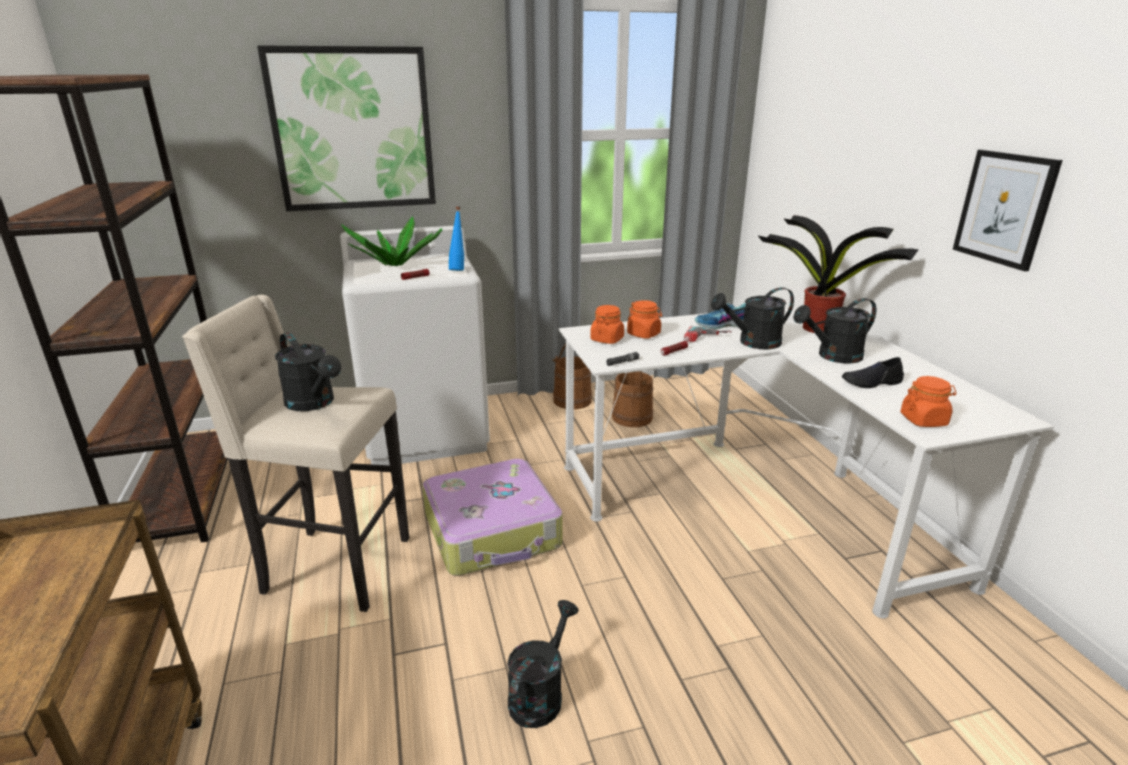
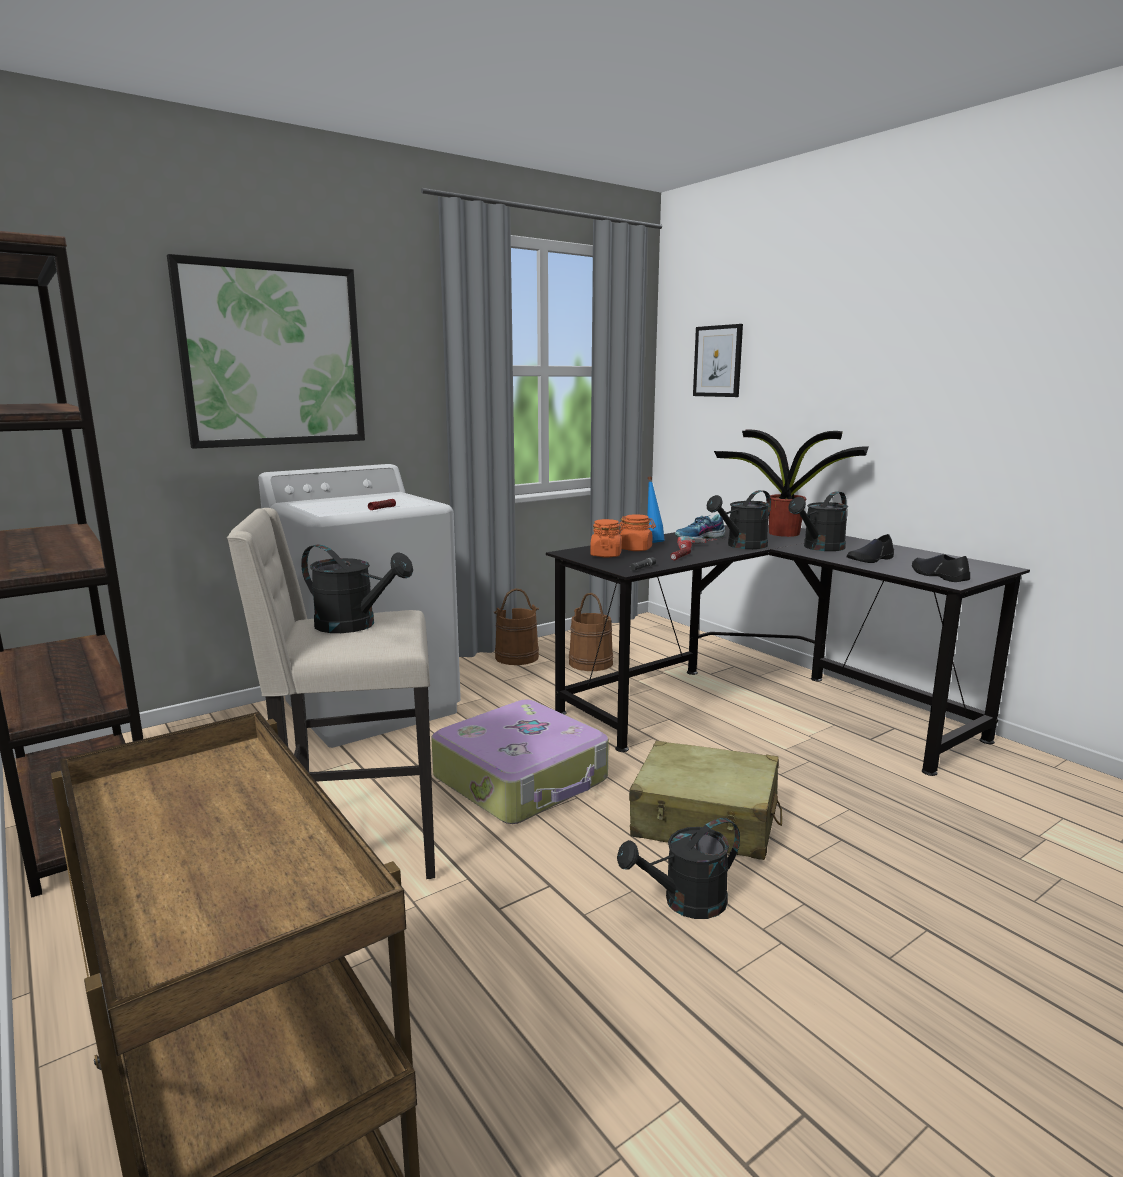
camera: 20 degrees left, 10 degrees down
(395, 265) = (340, 502): potted plant -> none
(458, 270) = (421, 501): blue bottle -> blue bottle (653, 542)
(540, 693) = (685, 903): black watering can -> black watering can turned 120 degrees counterclockwise
(617, 612) = (705, 820): none -> beige suitcase
(757, 496) = (759, 707): white desk -> black desk
(923, 420) = (938, 575): orange jar -> black shoe
(1004, 208) = (944, 398): picture -> picture (718, 361)

